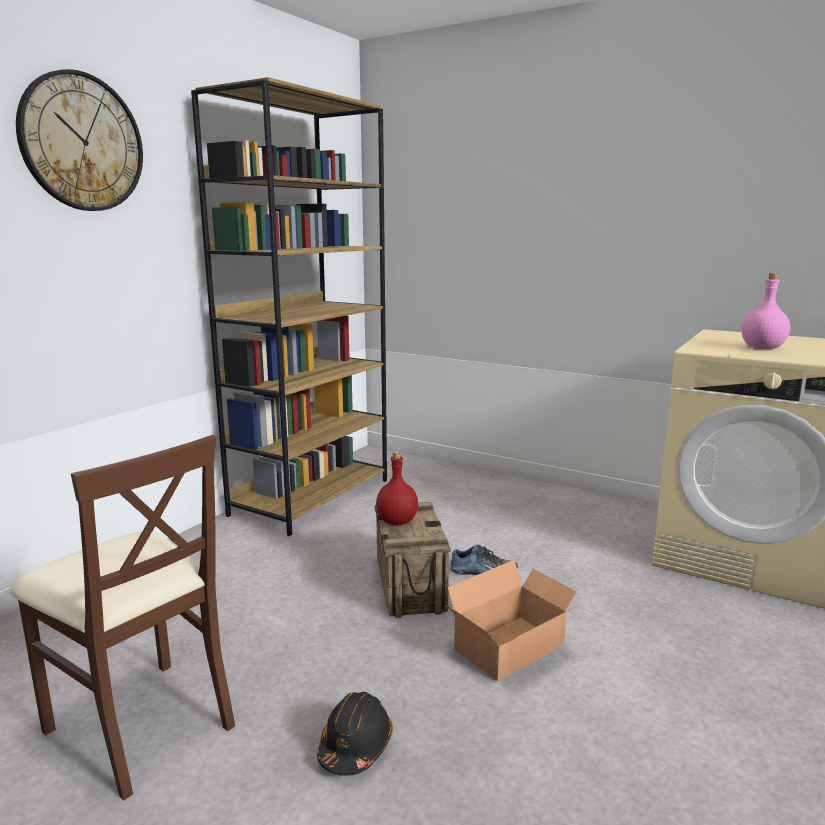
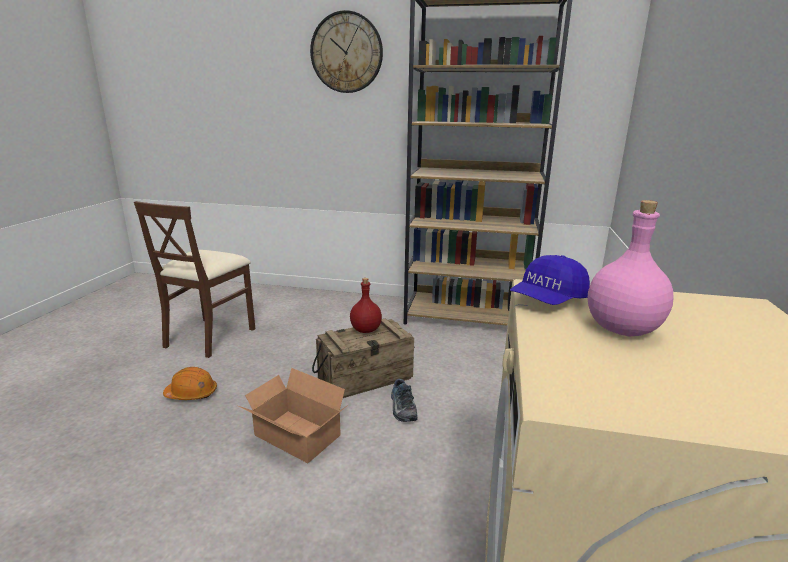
camera: 70 degrees right, 5 degrees up
(355, 746) = (192, 394): black hard hat -> orange hard hat
(719, 351) = (547, 300): none -> blue cap

